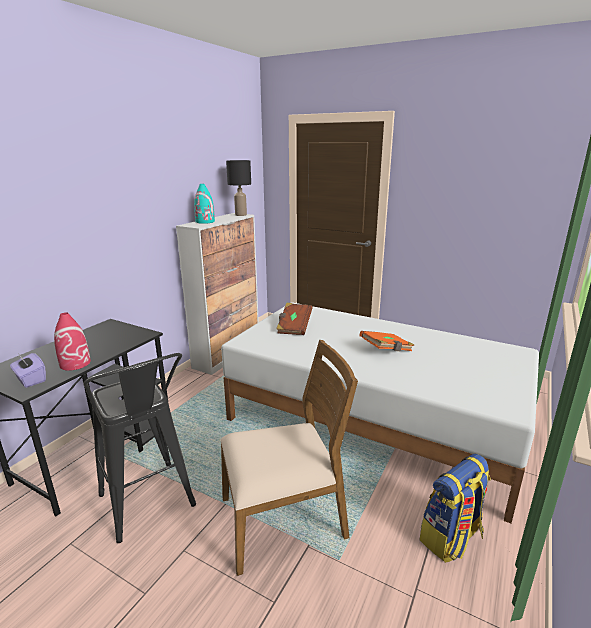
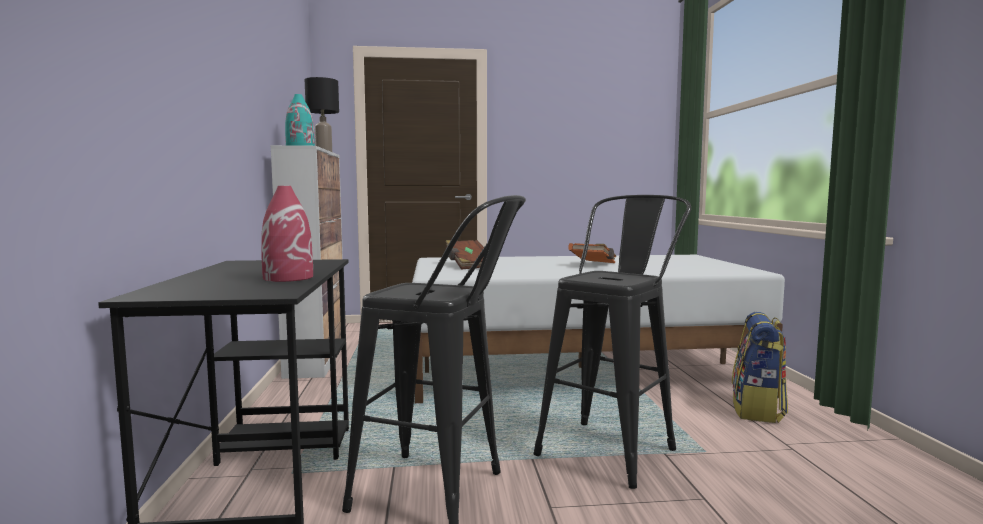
camera: 35 degrees left, 15 degrees down
(30, 379) = (251, 289): purple tissue box -> none
(284, 519) = (613, 447): brown chair -> black stool

